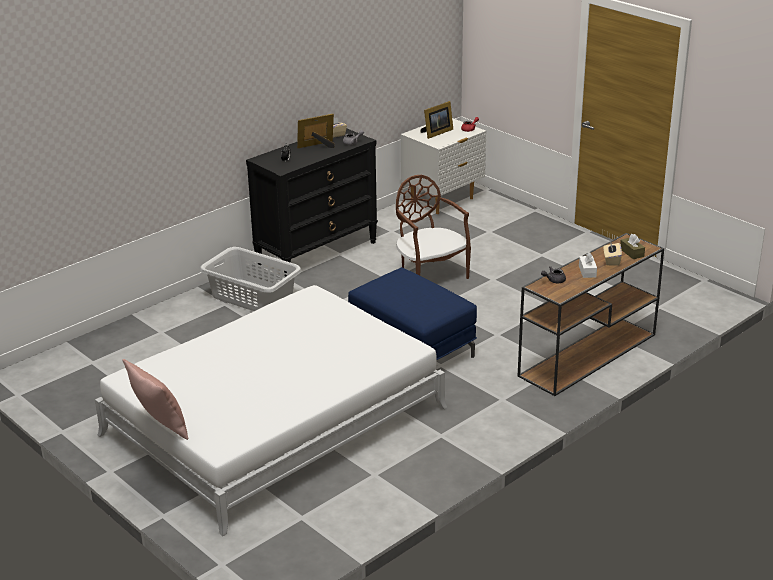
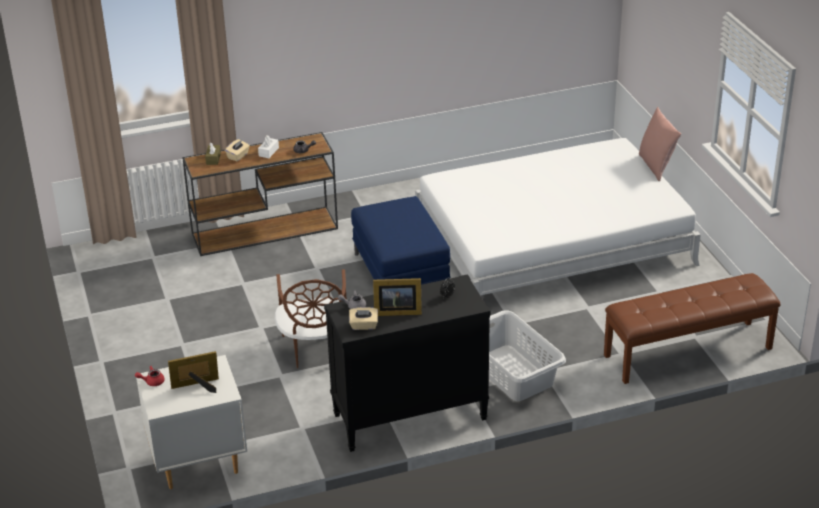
camera: 155 degrees left, 5 degrees up
(97, 347) = (688, 352): none -> brown bench

